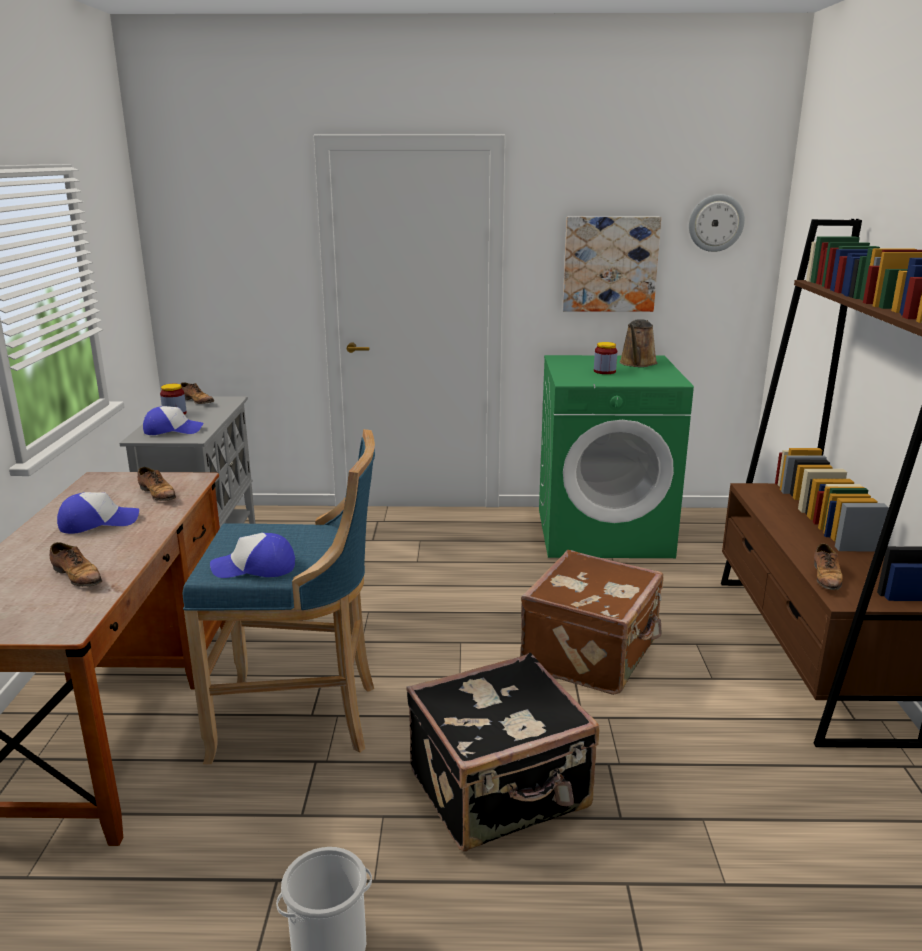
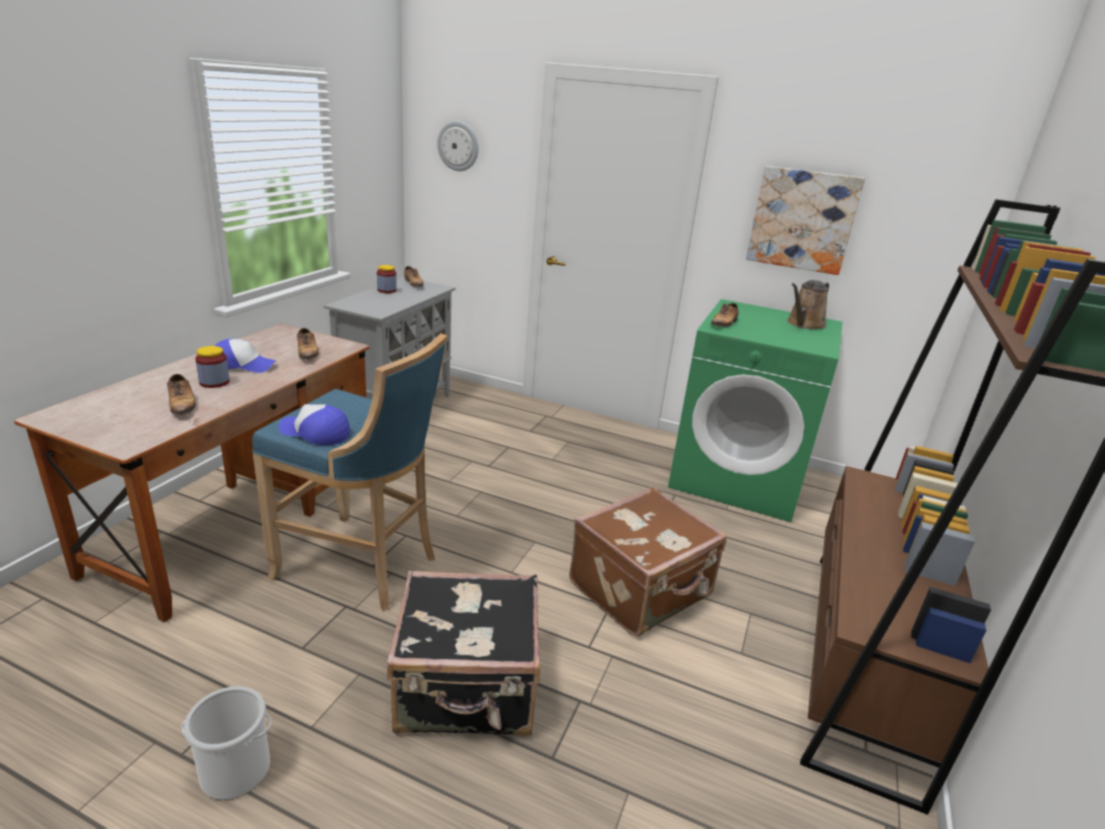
camera: 20 degrees right, 5 degrees up
(173, 430) = (370, 303): cap -> none
(604, 371) = (761, 325): jar -> jar (214, 382)
(716, 223) = (927, 192): wall clock -> wall clock (458, 146)
(826, 578) = (863, 597): shoe -> shoe (724, 323)

